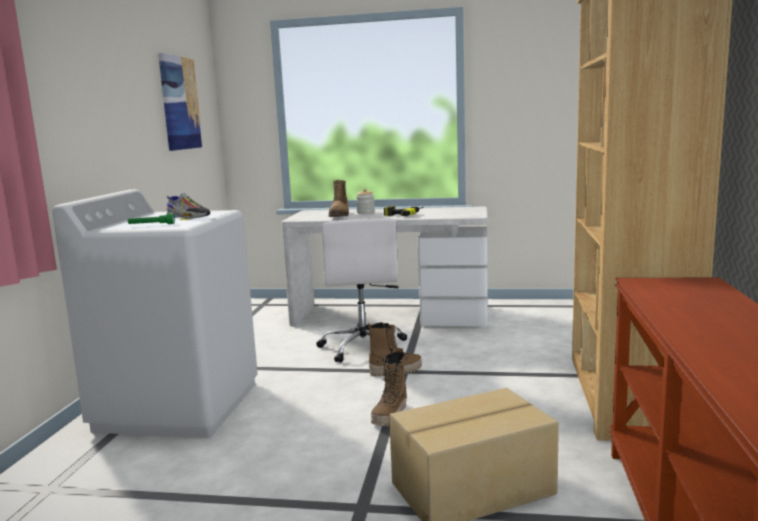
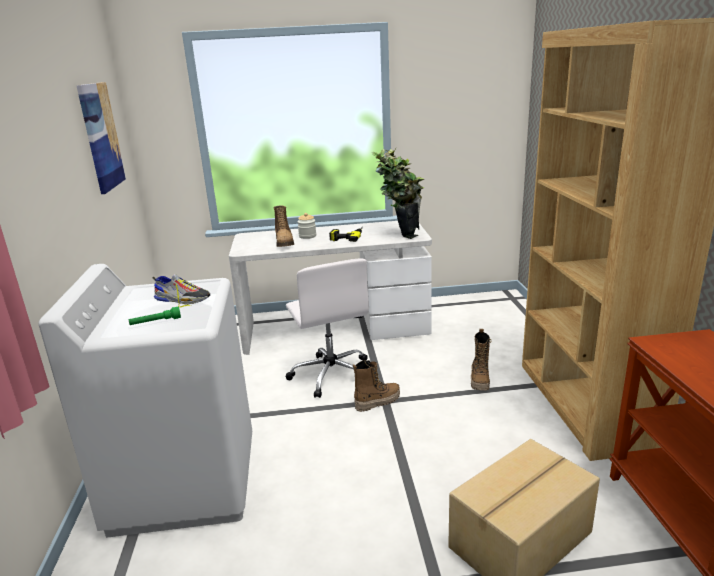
camera: 15 degrees left, 10 degrees up
(390, 416) = (402, 461): boot -> boot (480, 380)
(457, 214) = (399, 234): none -> potted plant

